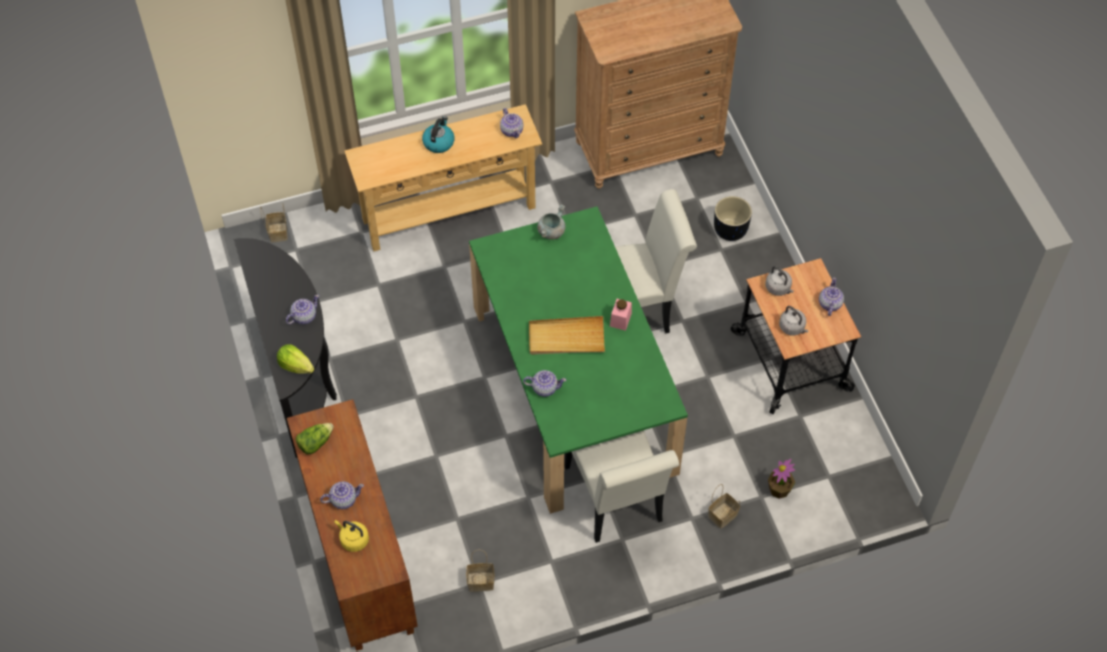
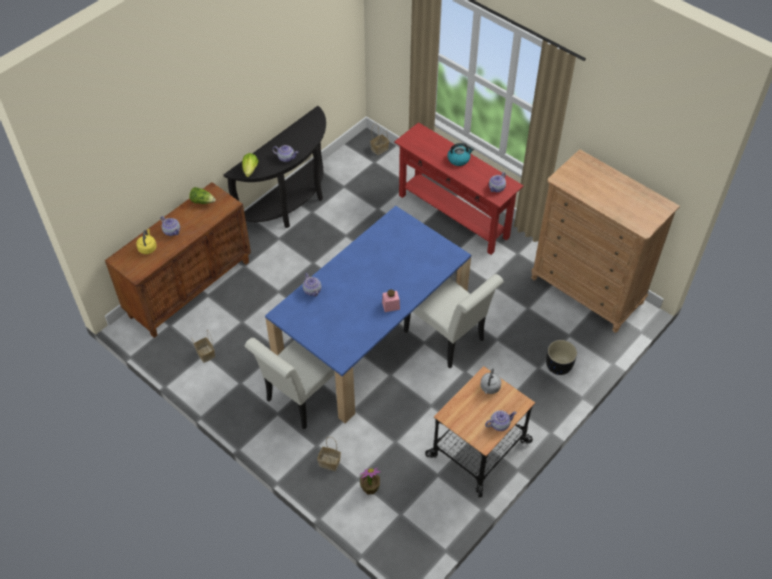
camera: 60 degrees right, 5 degrees down
(449, 213) = (453, 216): beige console table -> red console table
(551, 231) = (433, 240): grey cooking pot -> none
(566, 338) = (357, 284): beige tray -> none
(572, 388) = (371, 336): green dining table -> blue dining table
(793, 328) = (462, 410): grey kettle -> none

